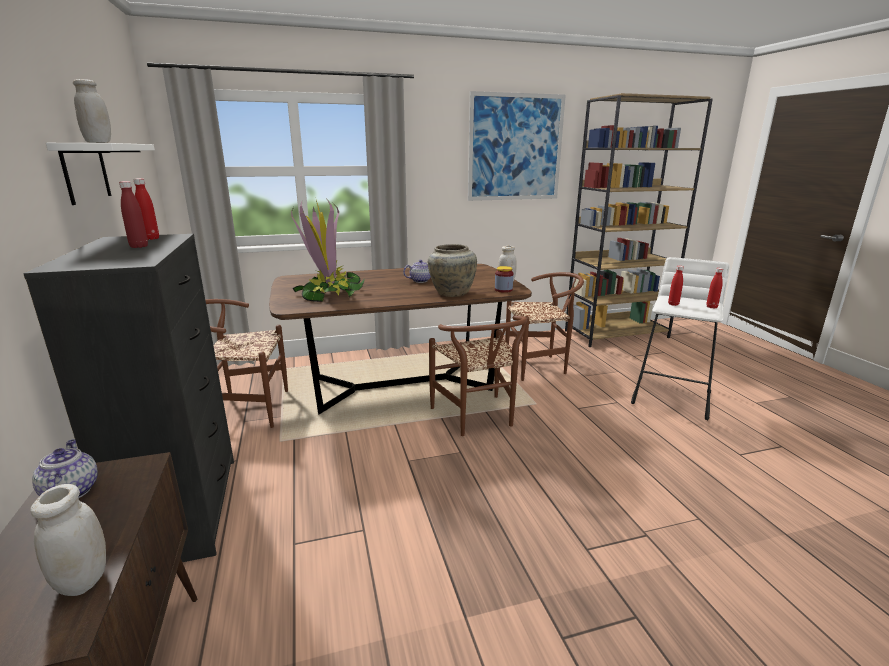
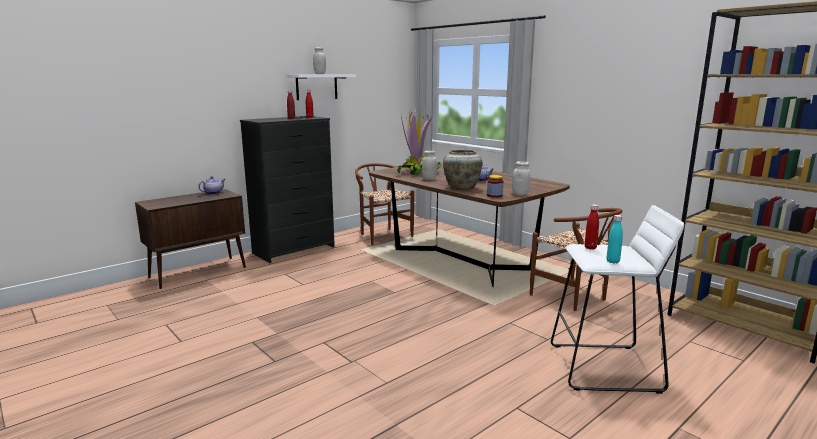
camera: 65 degrees right, 5 degrees down
(83, 580) = (173, 203): white jar -> white jar (429, 179)
(477, 419) = (443, 290): brown chair -> none
(515, 148) = (645, 75): picture -> none
(711, 307) = (612, 261): red bottle -> turquoise bottle

